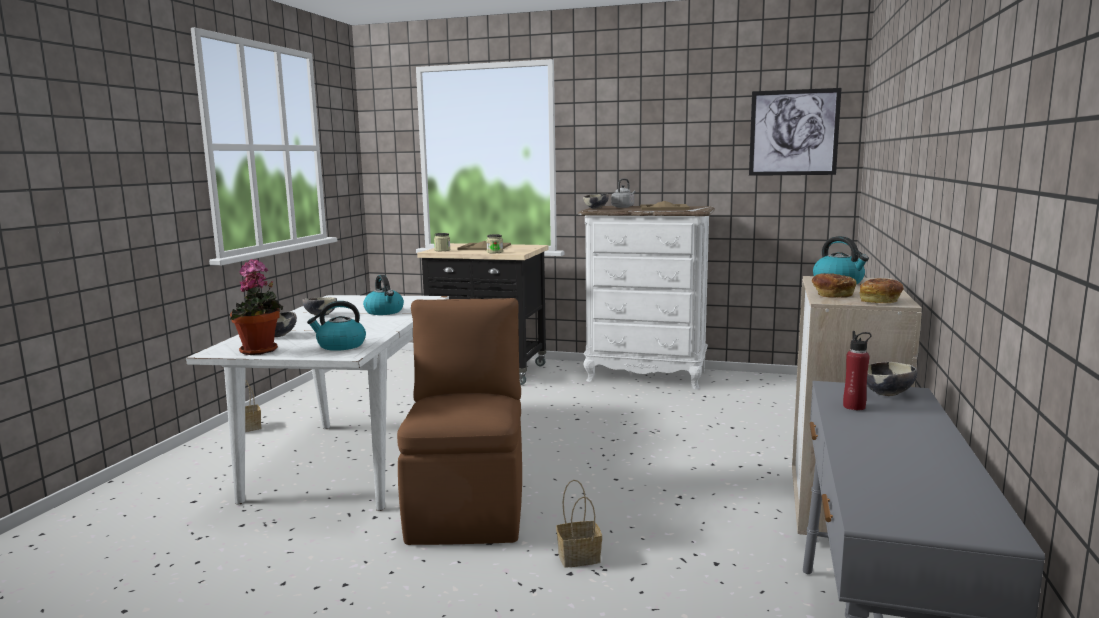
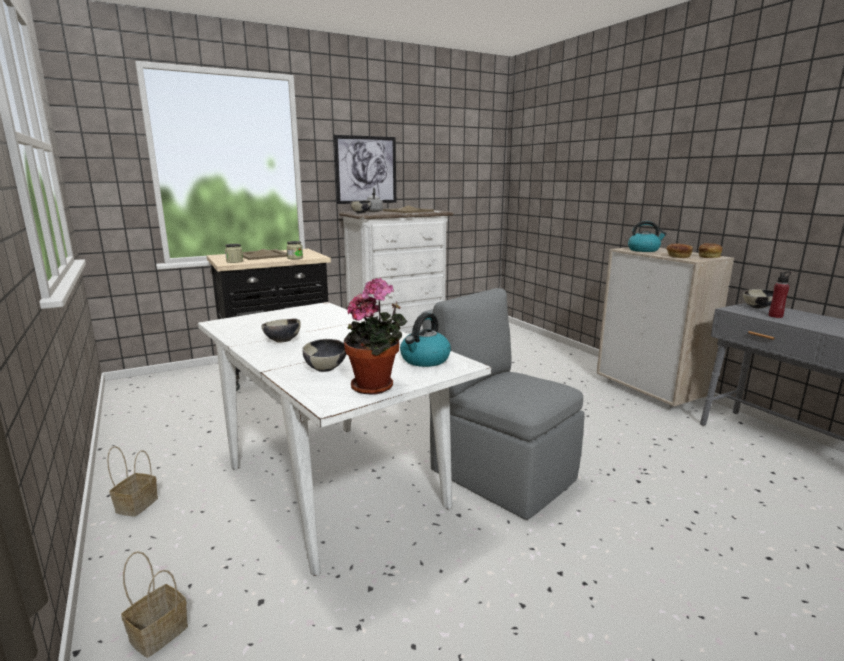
camera: 45 degrees left, 5 degrees up
(384, 312) = (332, 325): kettle -> none
(469, 507) = (499, 473): brown chair -> grey chair
(578, 558) = (621, 470): basket -> basket (158, 635)
(793, 132) = (470, 155): picture -> picture (366, 170)

